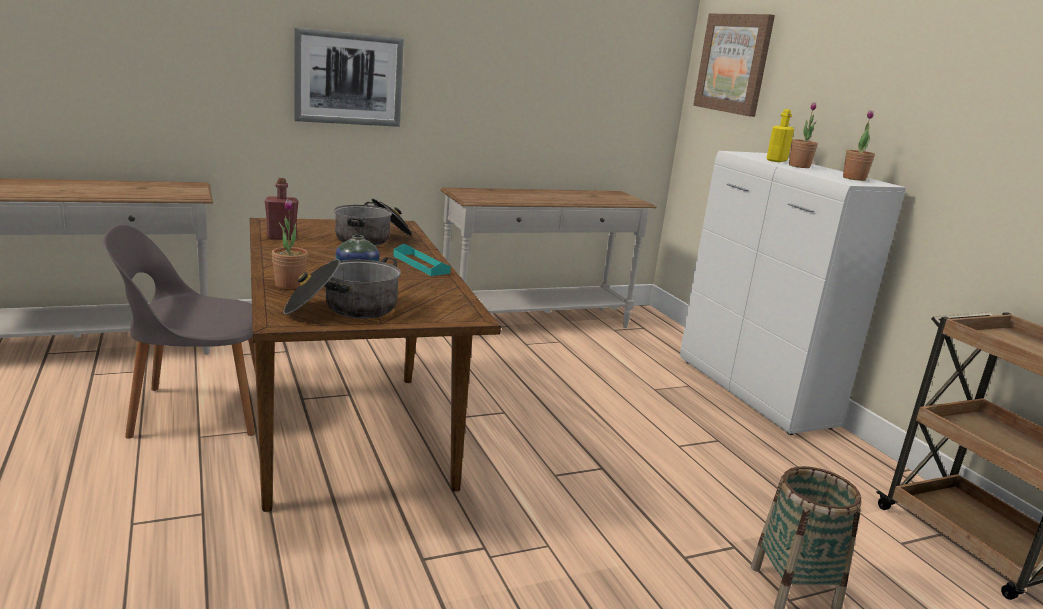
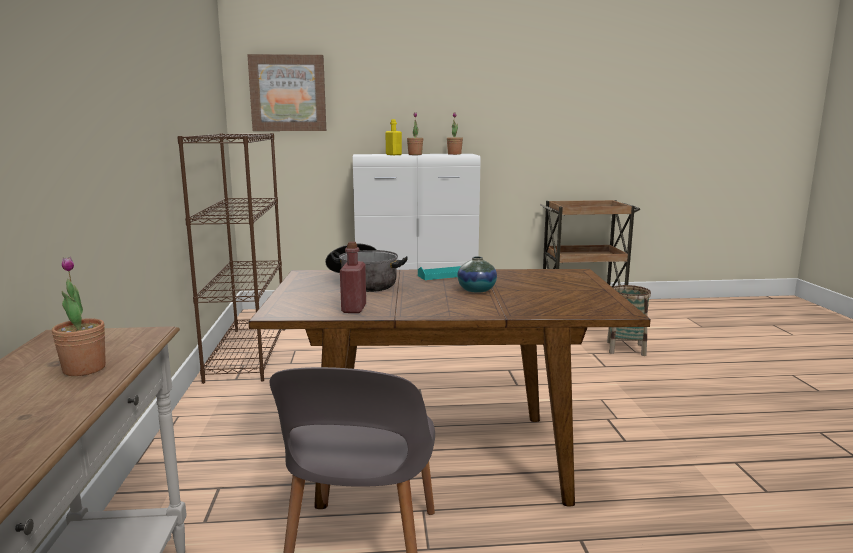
camera: 70 degrees left, 5 degrees down
(290, 285) = (522, 308): potted plant -> potted plant (84, 369)
(343, 309) = (579, 296): cooking pot -> none
(348, 79) = (111, 139): picture -> none
(536, 323) = (247, 353): white console table -> brown bookcase

